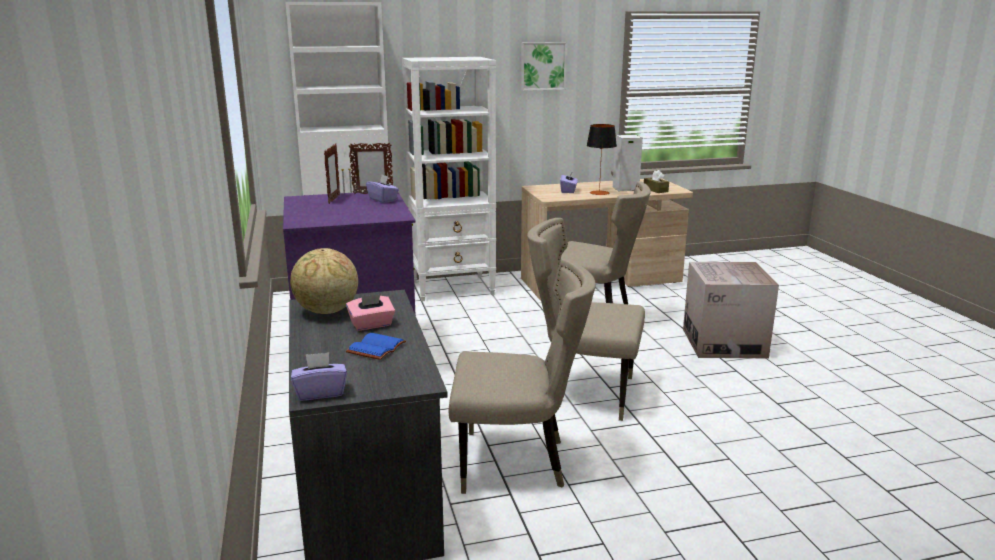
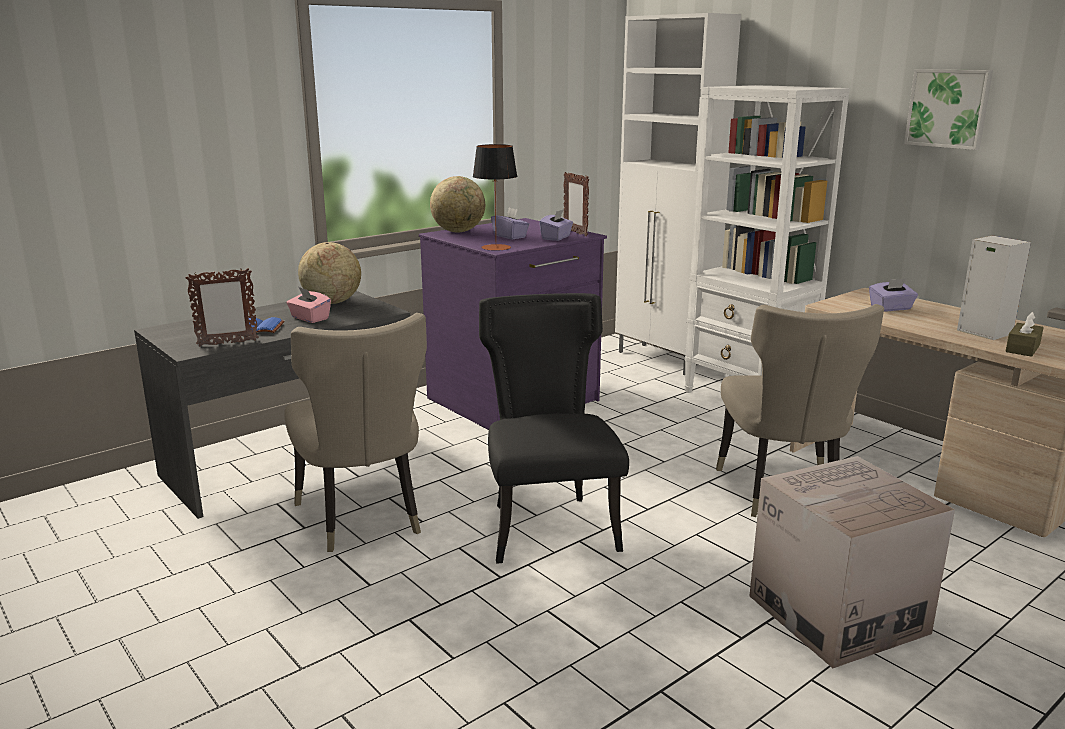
camera: 65 degrees right, 0 degrees up
(303, 217) = (458, 231): none -> globe
(320, 392) = (165, 330): purple tissue box -> purple tissue box (510, 236)
(334, 199) = (535, 228): picture frame -> picture frame (227, 343)
(583, 392) = (549, 526): beige chair -> black chair
(599, 193) = (919, 322): table lamp -> table lamp (496, 247)

